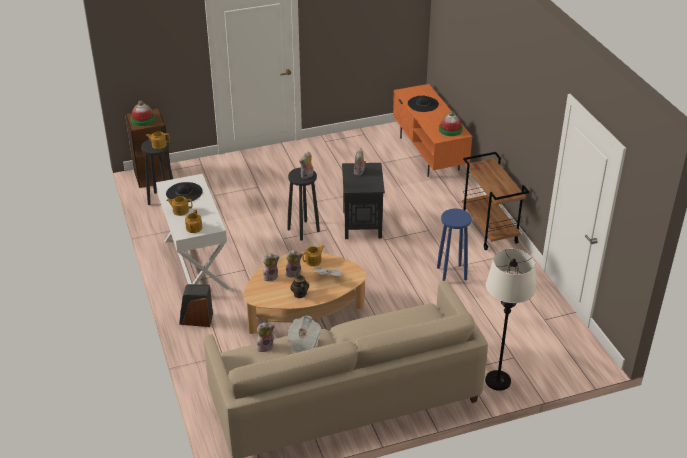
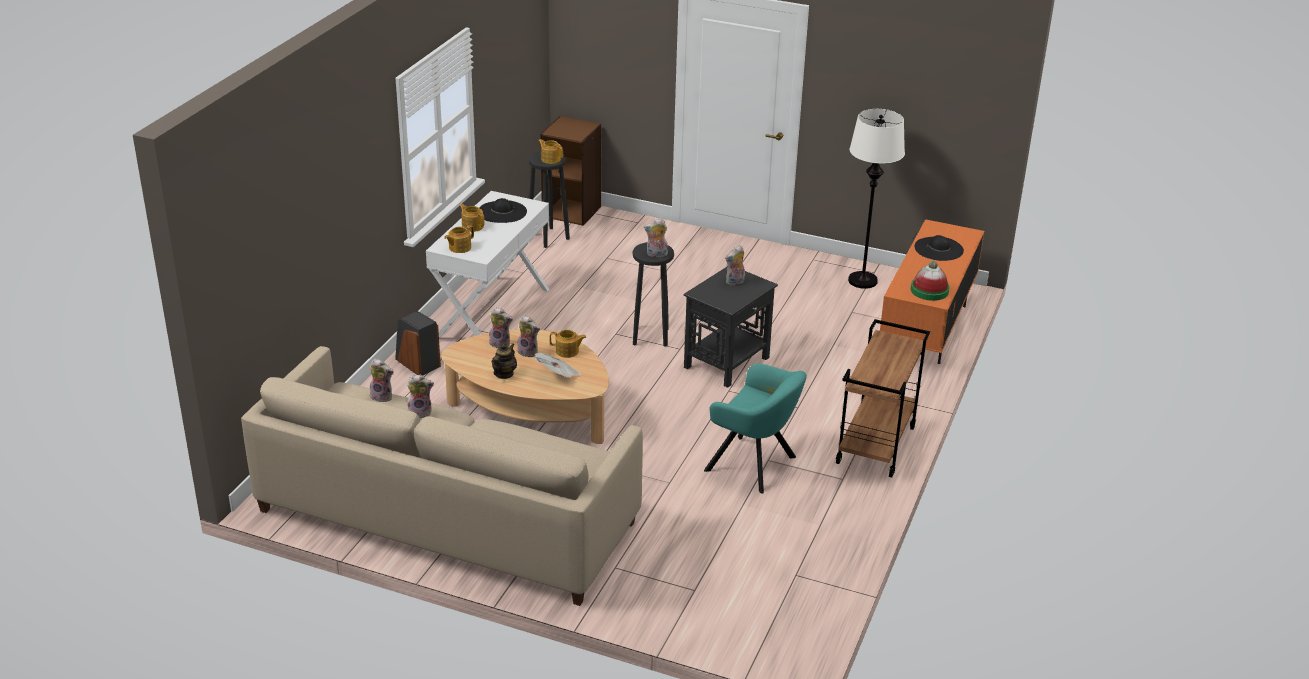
camera: 40 degrees right, 5 degrees down
(143, 119) = (568, 128): hat -> none
(303, 342) = (420, 412): newspaper -> plush toy
(451, 274) = (755, 465): blue stool -> turquoise armchair
(497, 381) = (636, 601): white floor lamp -> white floor lamp (862, 281)

